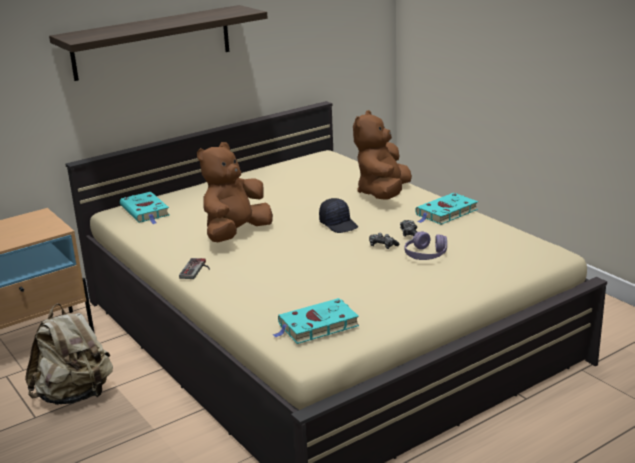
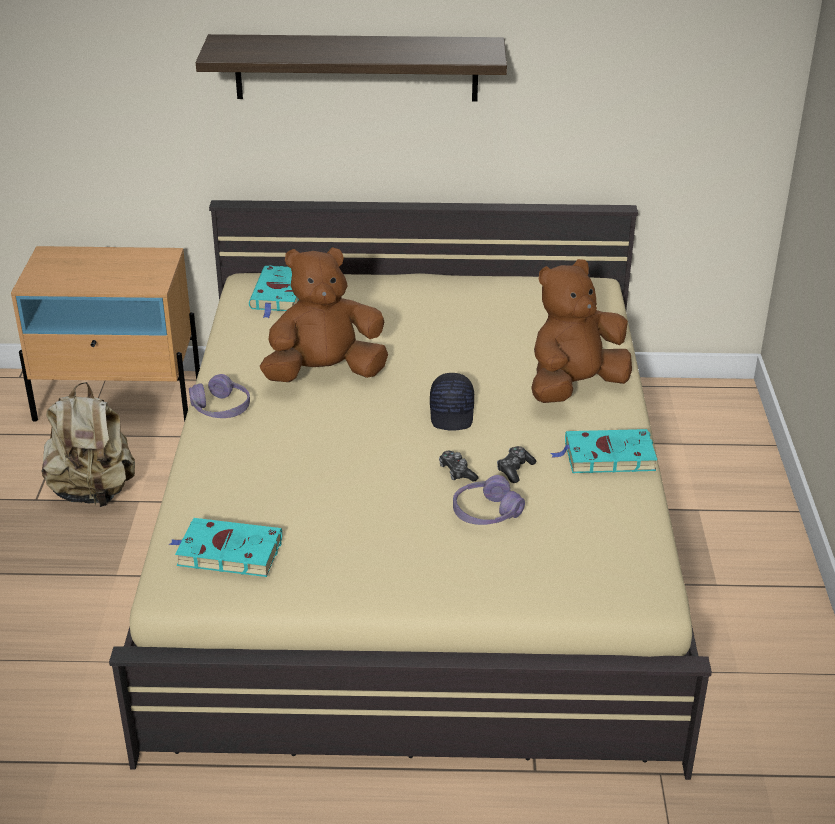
camera: 35 degrees right, 10 degrees up
(197, 270) = (221, 408): game controller -> purple headphones

